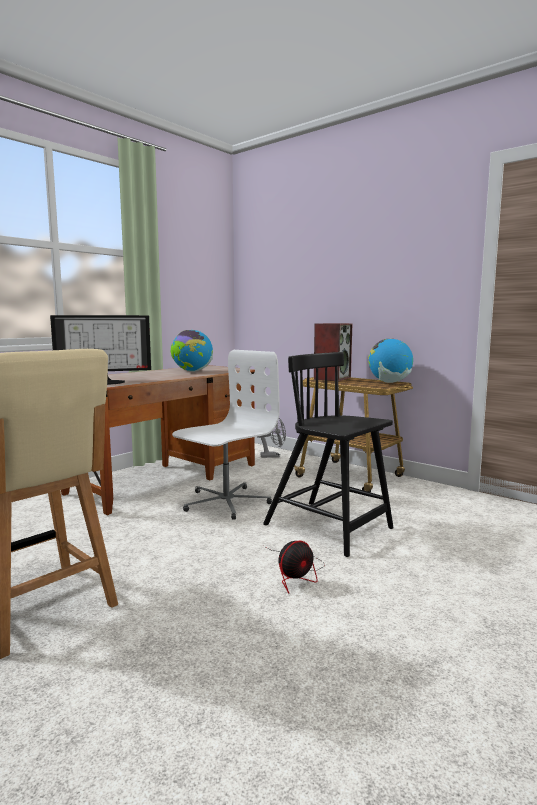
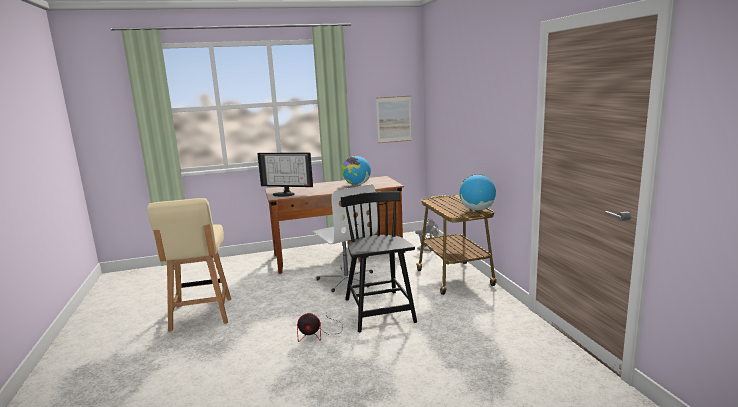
camera: 35 degrees right, 5 degrees up
(205, 292) = (394, 119): none -> picture
(225, 502) = (347, 279): white office chair -> white office chair turned 75 degrees clockwise
(332, 378) = (448, 199): speaker -> none

